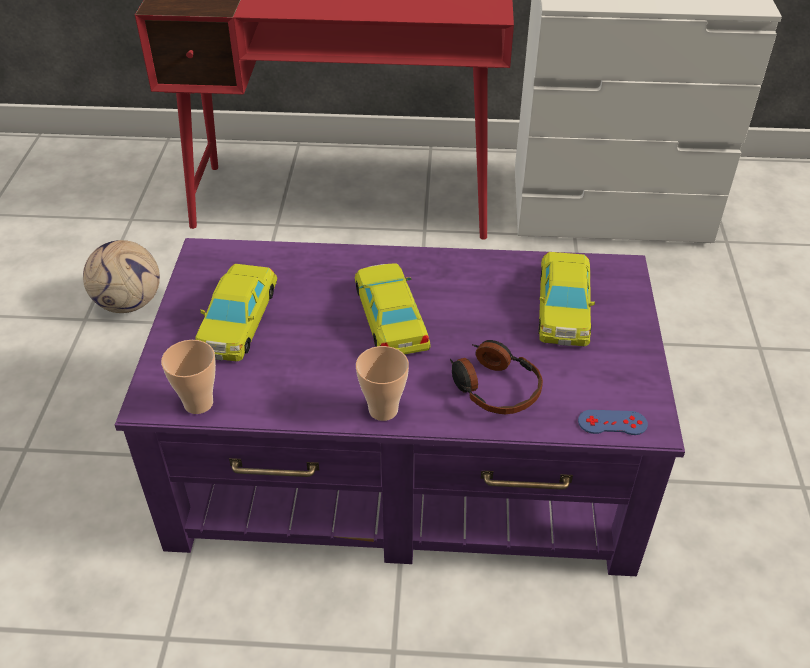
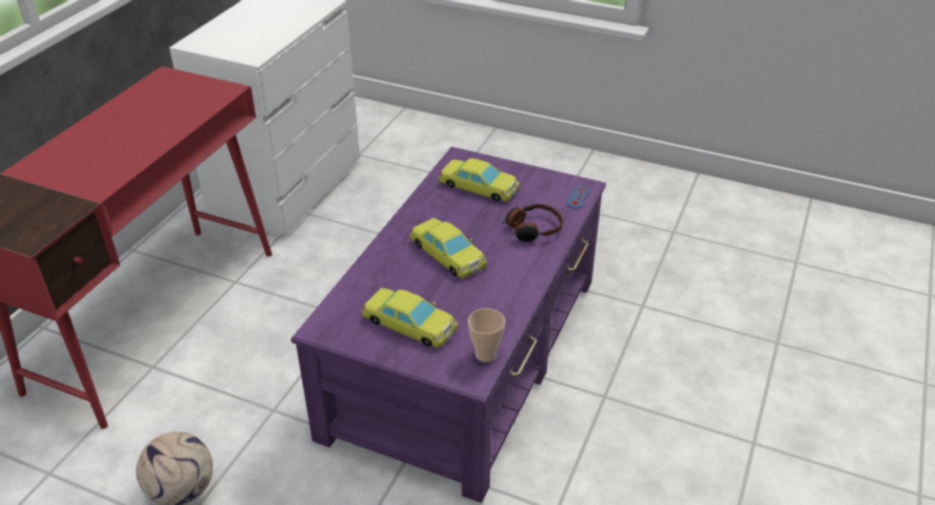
camera: 70 degrees left, 5 degrees down
(383, 410) = (530, 275): cup -> none
(390, 316) = (448, 253): yellow toy car -> yellow toy car turned 135 degrees counterclockwise

